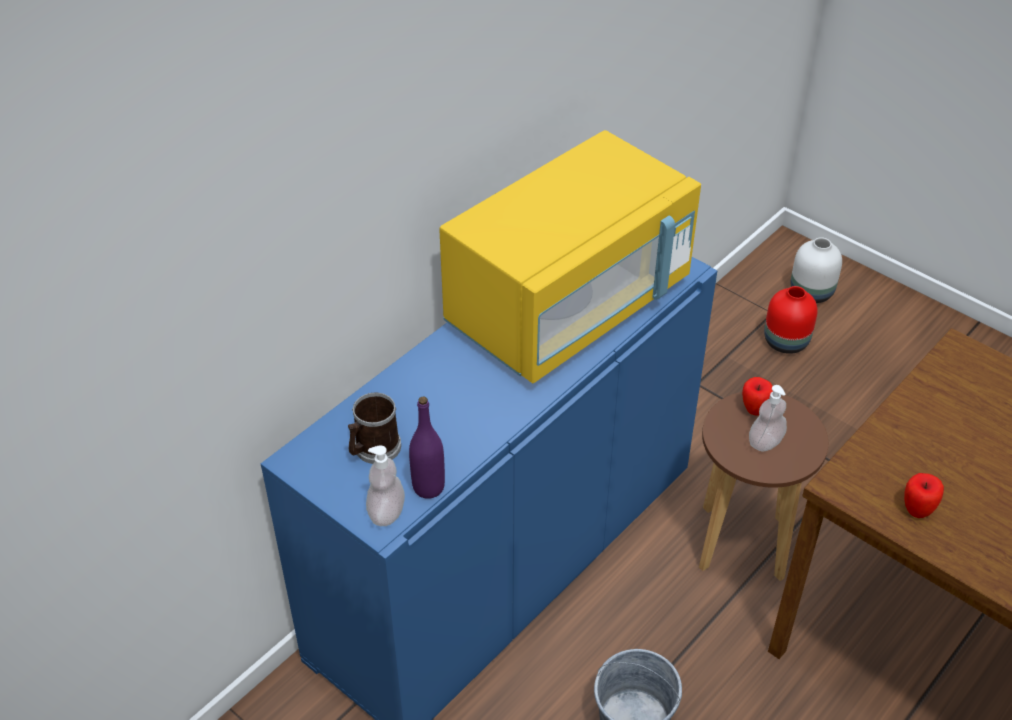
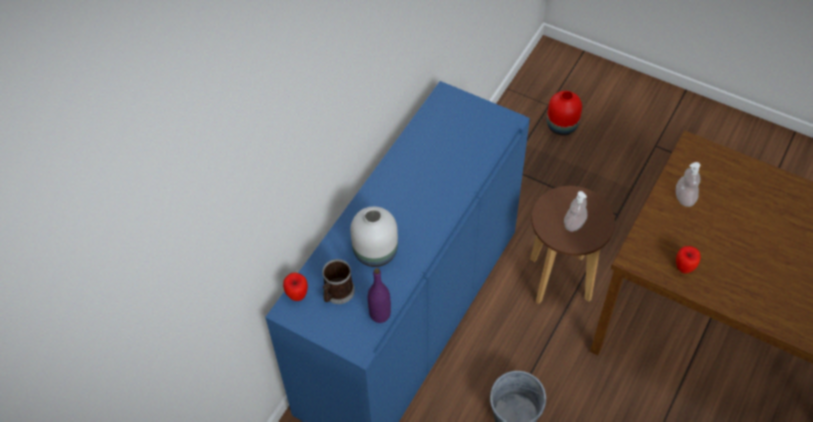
camera: 10 degrees left, 10 degrees up
(386, 512) = (357, 337): soap dispenser -> soap dispenser (684, 198)
(569, 306) = (438, 162): yellow microwave -> none
(754, 410) = (562, 201): apple -> apple (297, 295)
(810, 293) = (571, 85): white vase -> white vase (374, 252)

